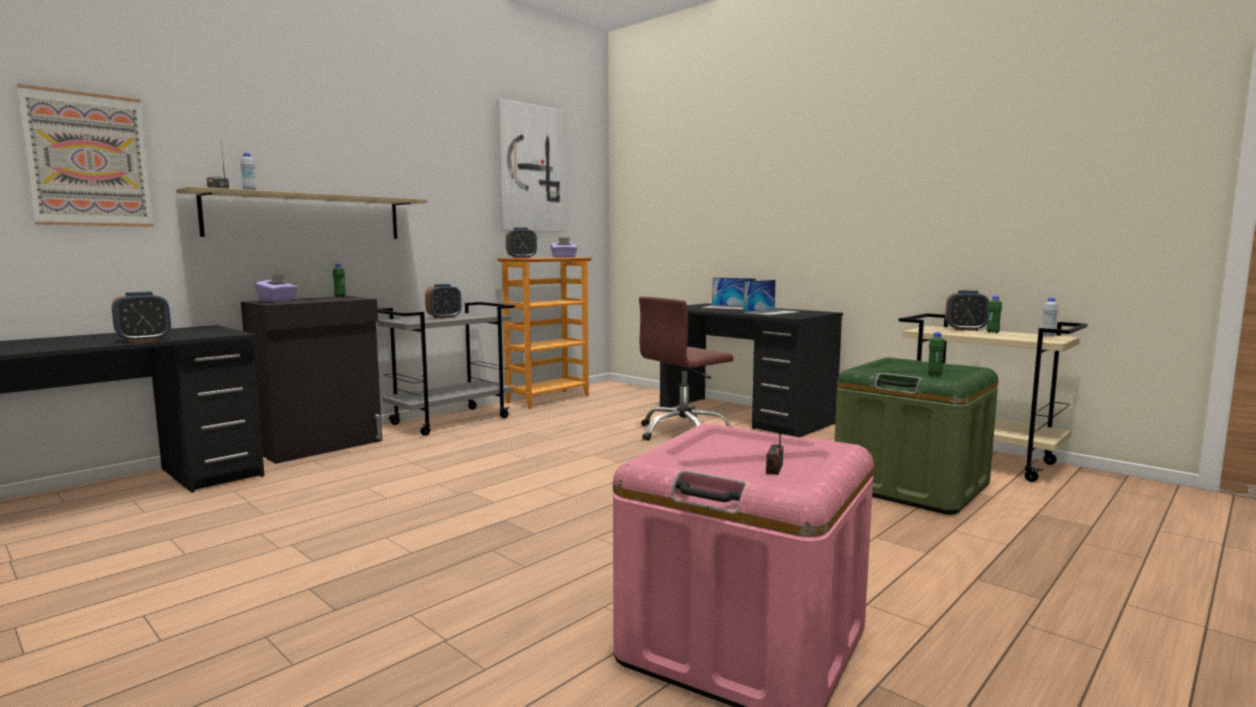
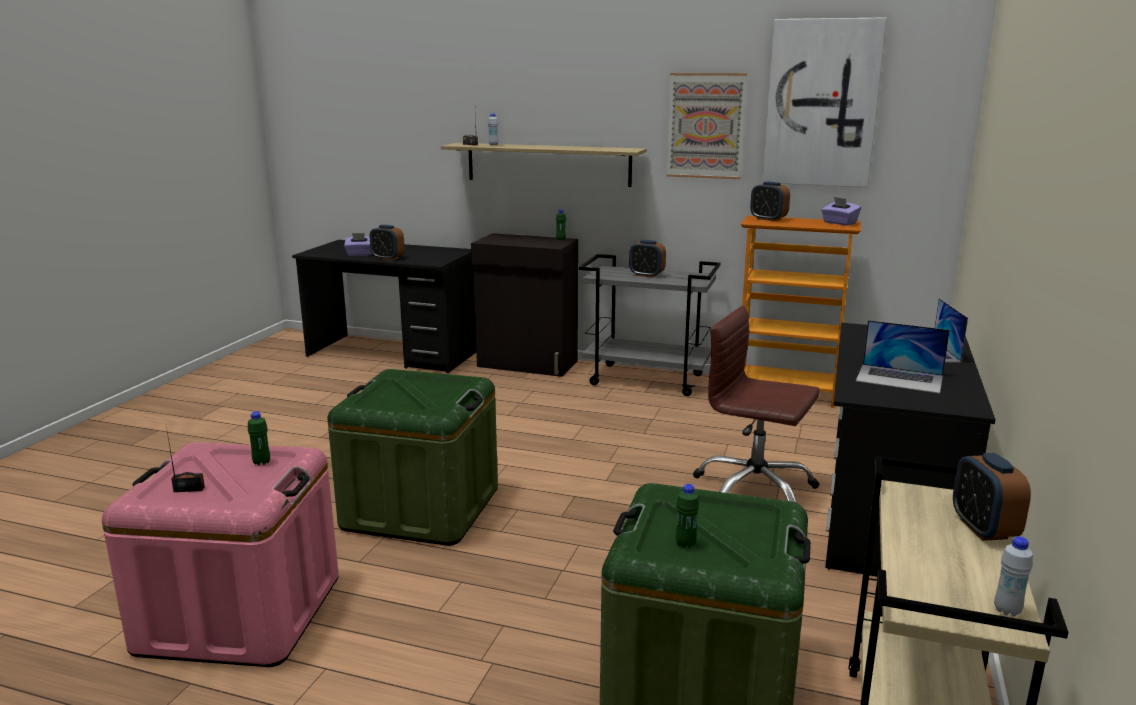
camera: 65 degrees right, 10 degrees up
(88, 160) = (409, 124): picture -> picture (706, 126)
(278, 301) = (504, 238): purple tissue box -> purple tissue box (360, 254)
(589, 529) = (421, 508): none -> green storage box
(992, 332) = (971, 554): green bottle -> green bottle (261, 462)

